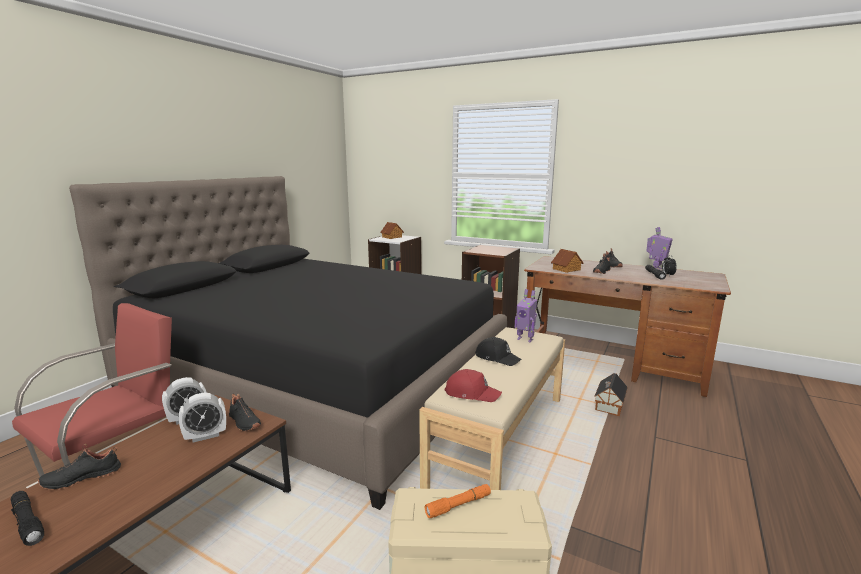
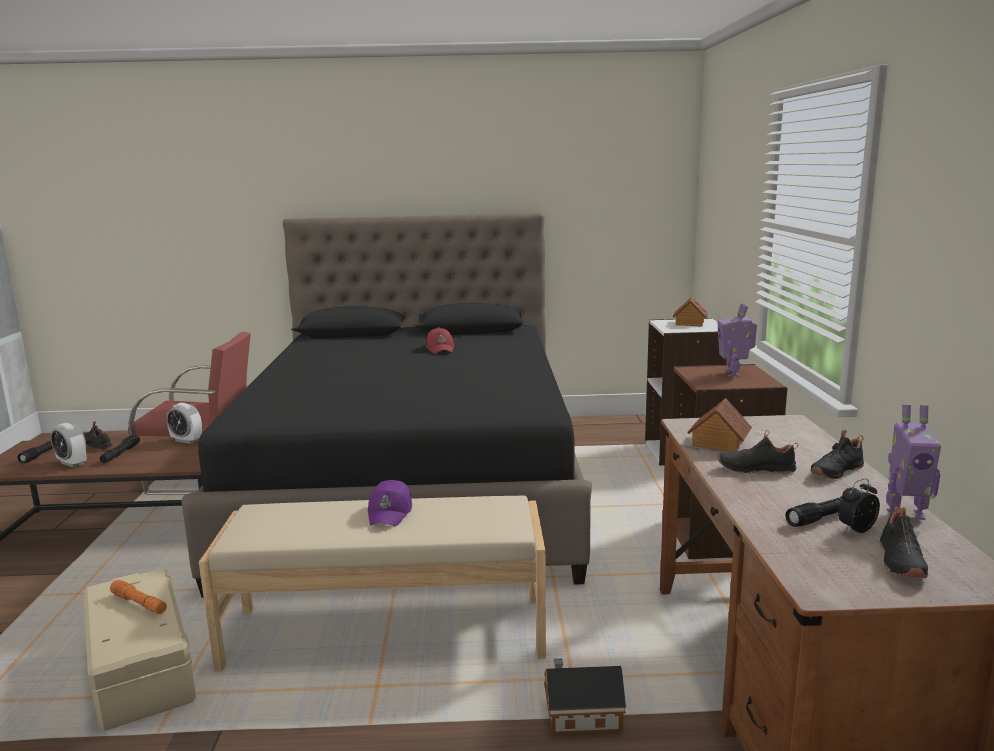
camera: 60 degrees right, 0 degrees up
(152, 460) = (120, 454): none -> black flashlight
(205, 436) = (161, 455): alarm clock -> alarm clock (72, 463)
(243, 422) = (188, 459): black shoe -> black shoe (899, 561)
(471, 393) = (270, 521): red cap -> red cap (440, 349)
(497, 358) = (391, 512): black cap -> purple cap
(525, 339) = (484, 516): toy robot -> toy robot (734, 374)

